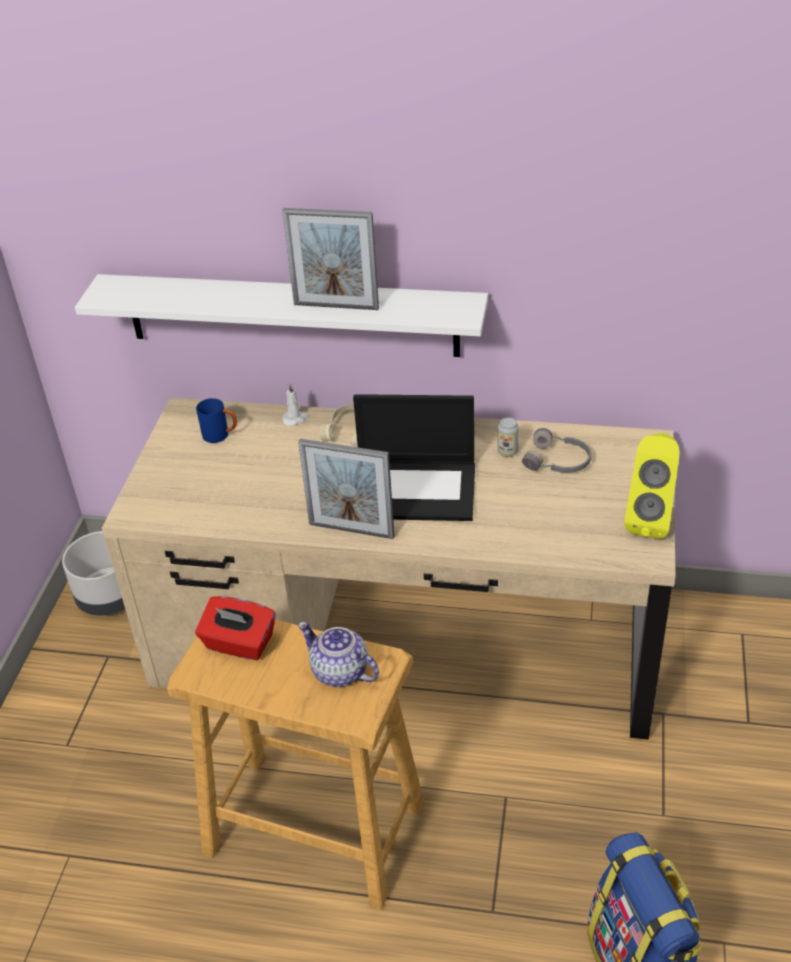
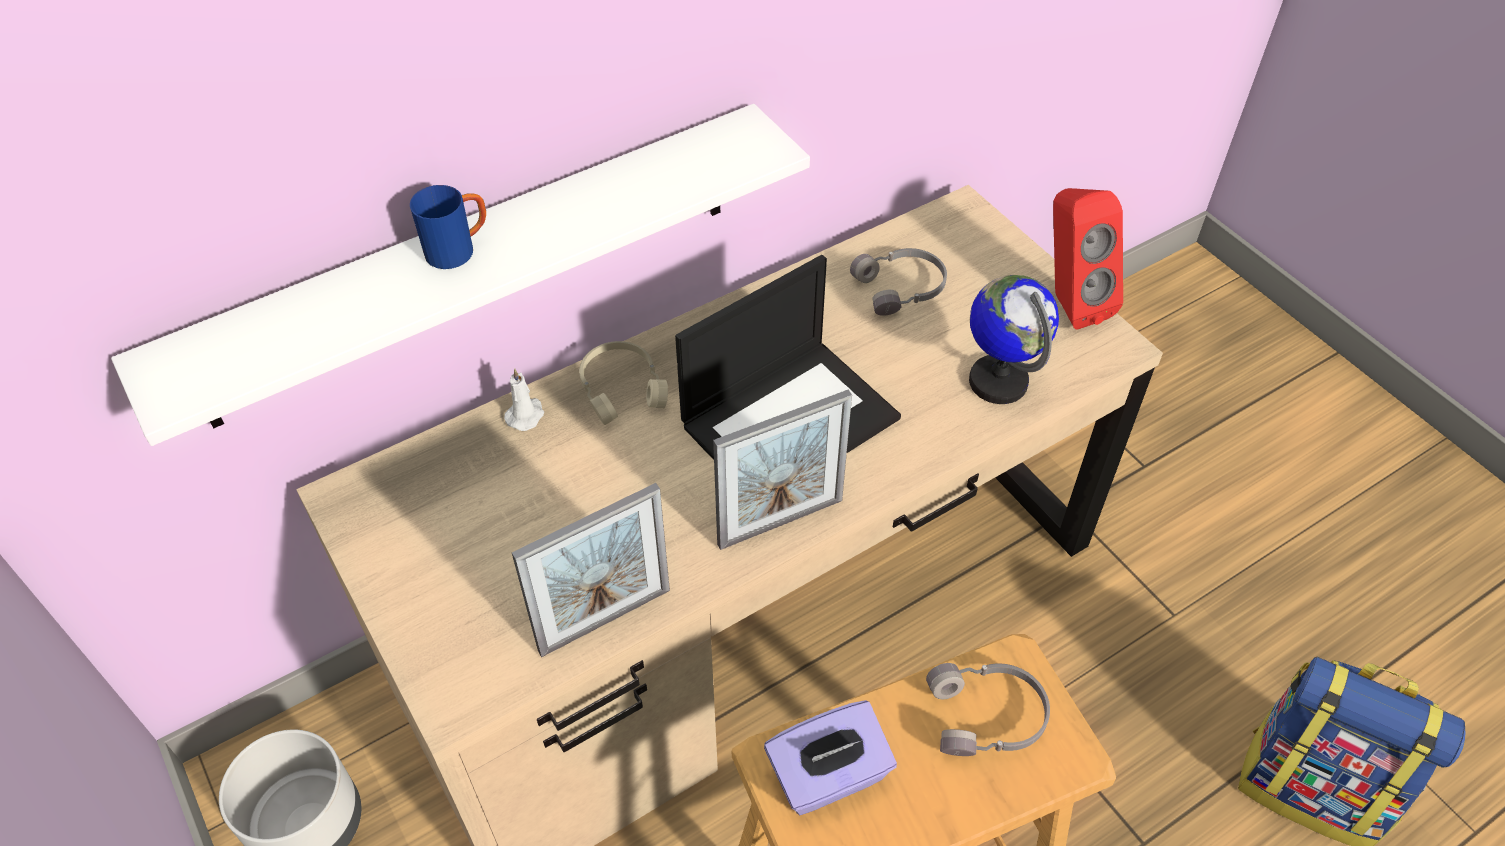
camera: 45 degrees left, 10 degrees up
(220, 435) = (447, 501): blue mug -> blue mug (459, 249)
(239, 644) = (828, 776): red tissue box -> purple tissue box
(336, 306) = (583, 218): picture frame -> picture frame (605, 620)
(340, 672) = (988, 717): teapot -> grey headphones
(507, 452) = (836, 308): can -> none
(551, 534) = (998, 381): none -> globe
(649, 520) = (1068, 303): yellow speaker -> red speaker

